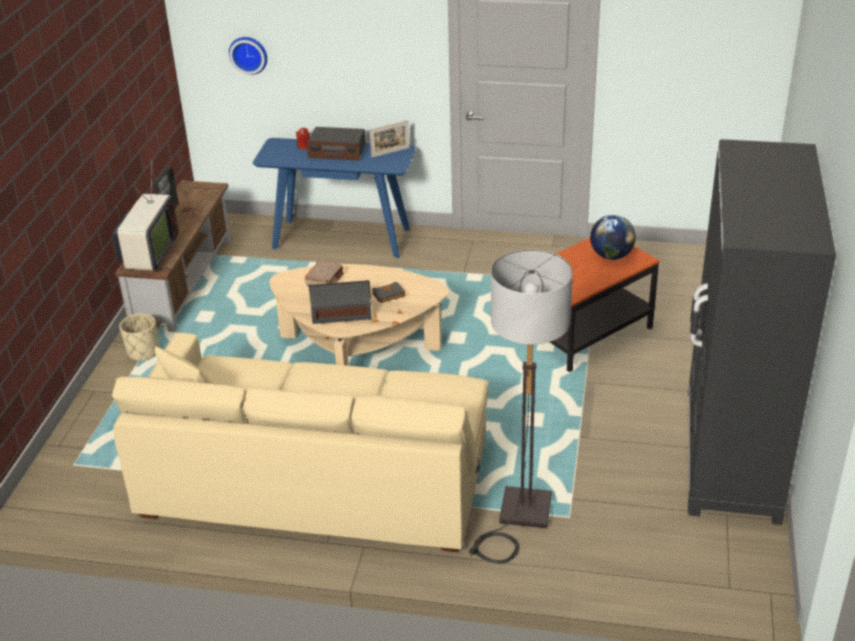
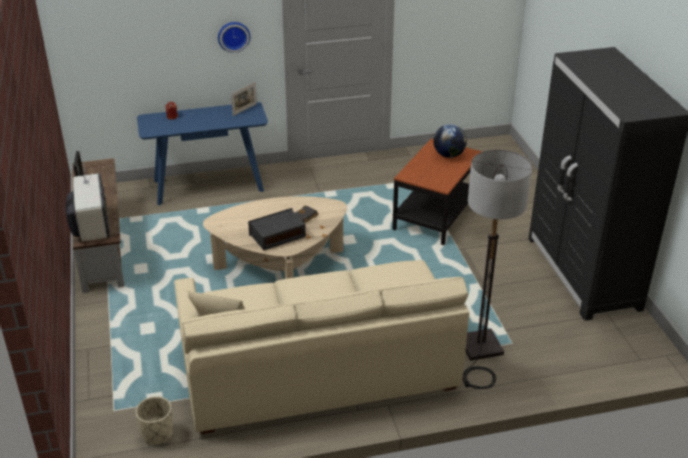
camera: 25 degrees left, 0 degrees up
(143, 352) = (108, 308): beige planter -> beige planter (157, 434)
(249, 54) = (116, 48): wall clock -> wall clock (233, 36)
(325, 281) = (248, 217): brown book -> none
(337, 151) = (202, 116): radio -> none

